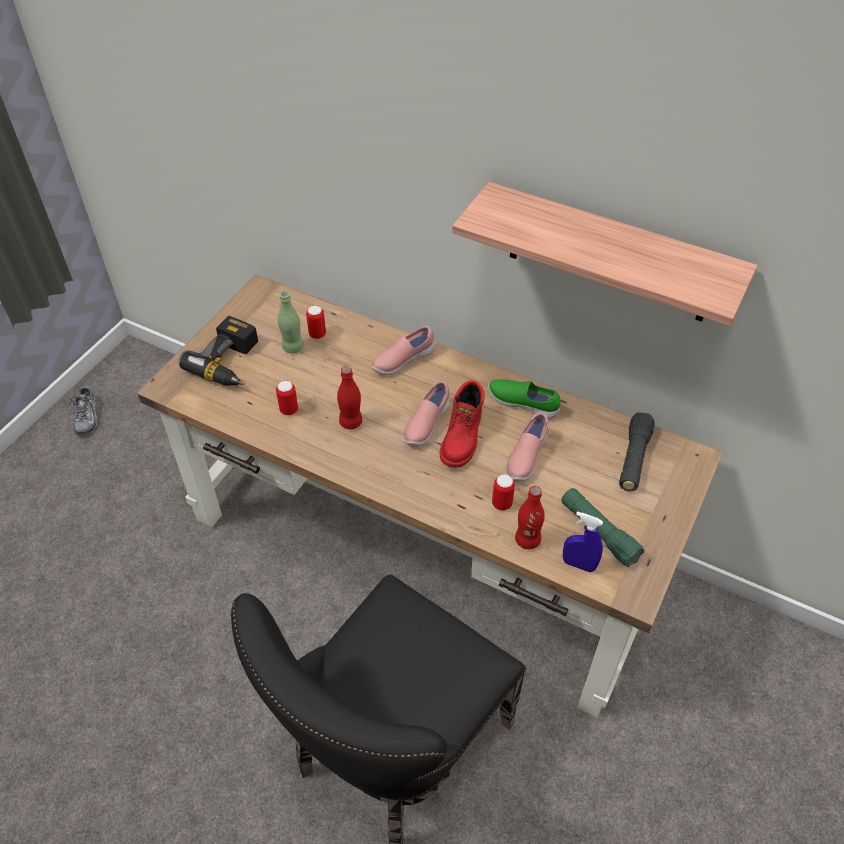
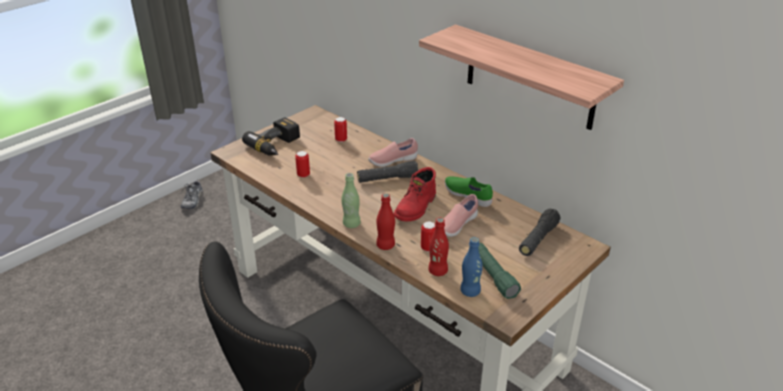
camera: 15 degrees right, 15 degrees down
(293, 347) = (321, 144): green bottle -> green bottle (351, 224)
(351, 422) = (342, 187): red bottle -> red bottle (385, 245)
(407, 394) = (387, 179): none -> black flashlight
(426, 424) = (393, 196): pink shoe -> none
(578, 564) = (470, 291): blue spray bottle -> blue bottle

